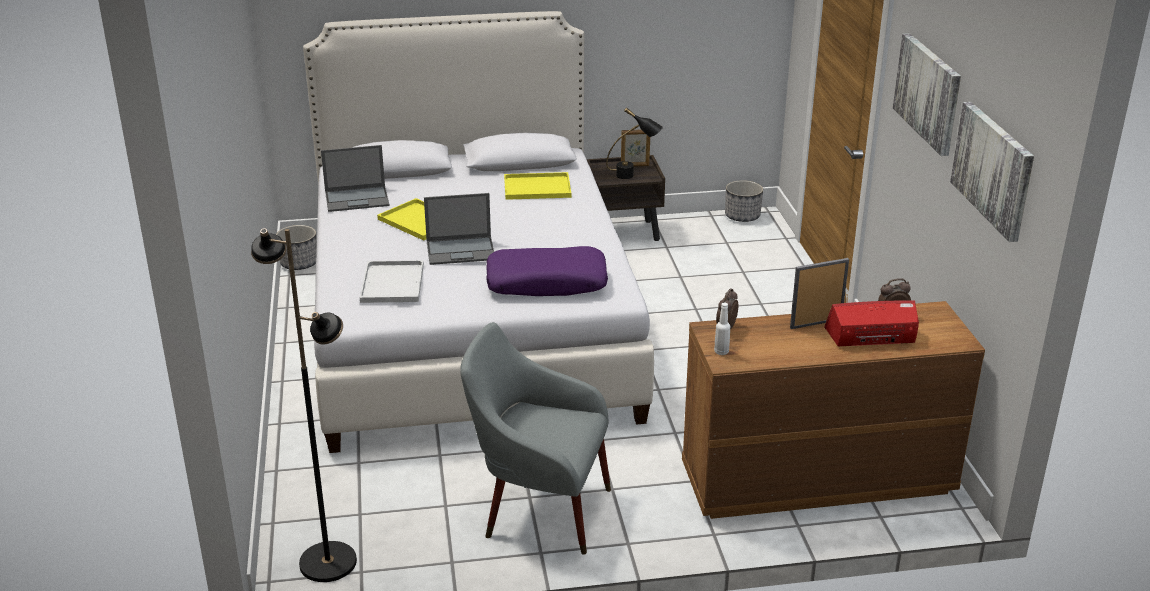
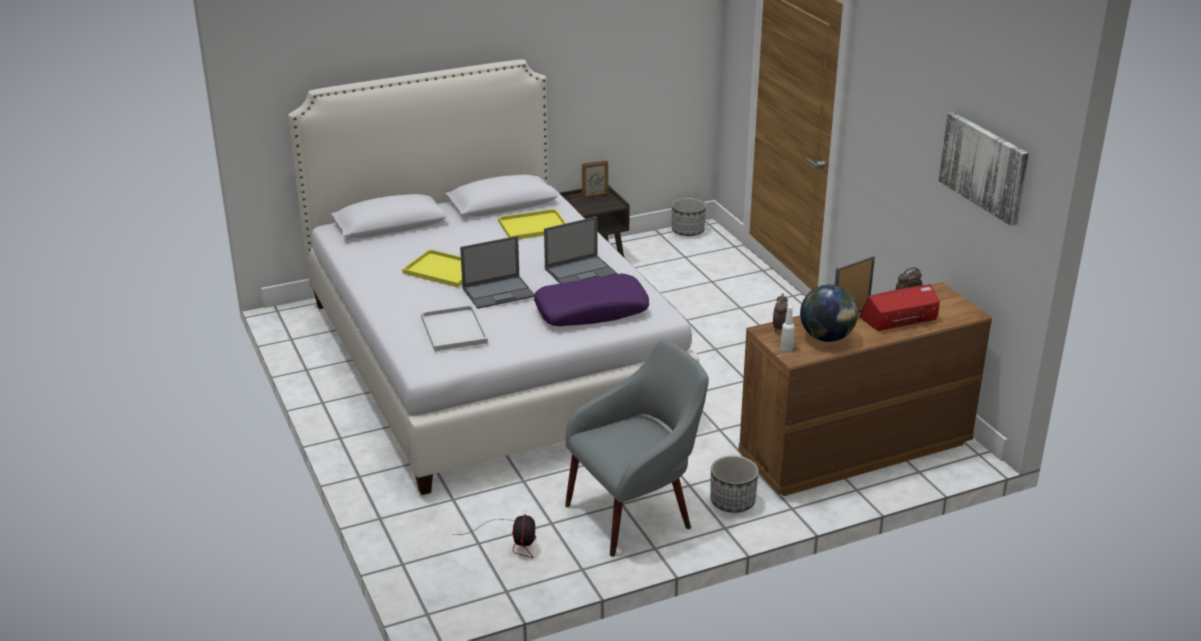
camera: 15 degrees left, 0 degrees up
(299, 263) = (295, 327): planter -> planter (732, 501)
(328, 562) = (472, 588): black floor lamp -> none
(358, 199) = (371, 256): laptop -> laptop (581, 271)
(396, 518) = (513, 541): none -> fan
(539, 510) = (635, 513): grey armchair -> grey armchair turned 150 degrees clockwise
(633, 175) = (598, 205): black table lamp -> none
(774, 346) = (826, 338): none -> globe
(928, 92) = (902, 106): picture -> none

